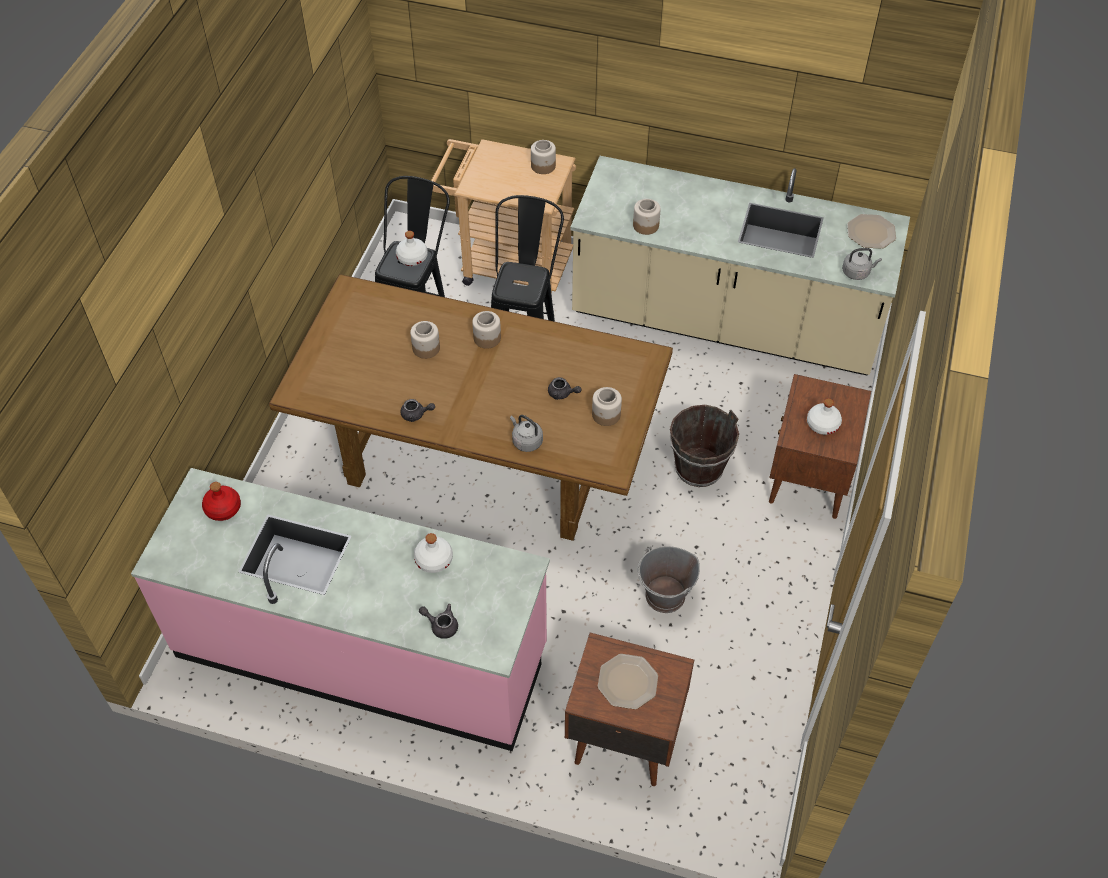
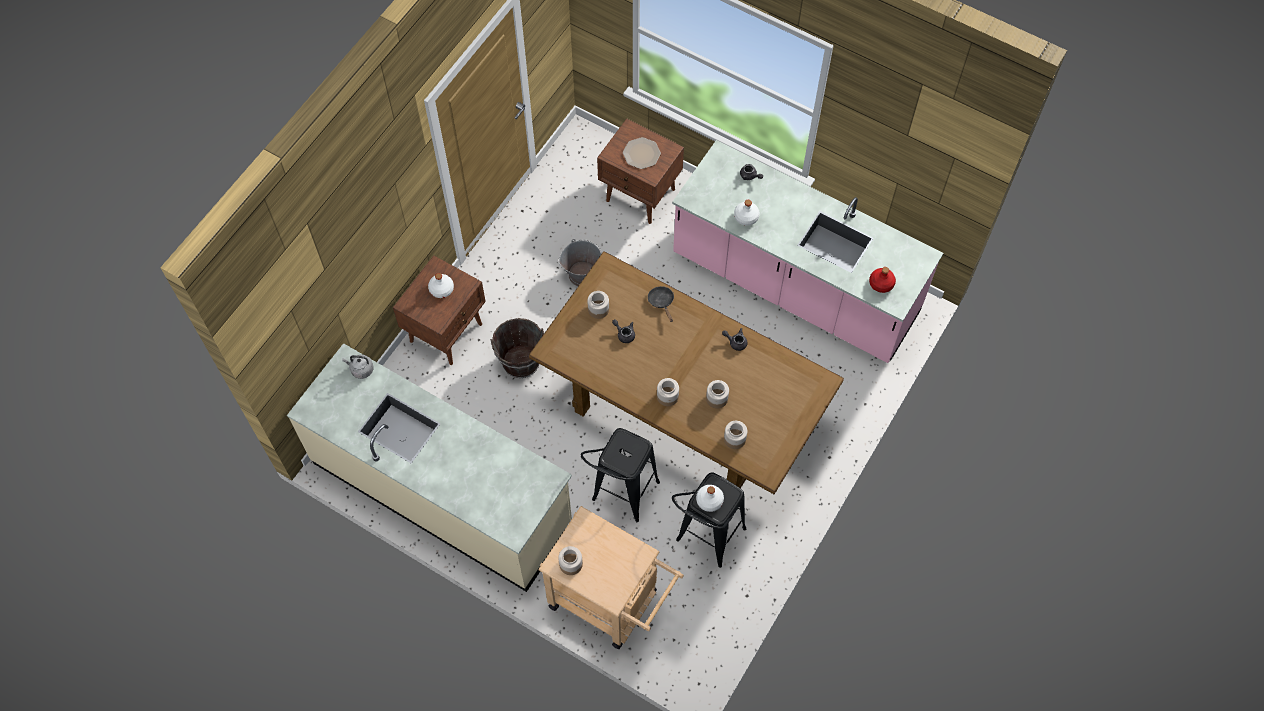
camera: 165 degrees left, 10 degrees up
(526, 441) = (661, 302): grey kettle -> black frying pan
(646, 225) = (508, 459): jar -> jar (734, 439)
(871, 232) = (327, 406): plate -> none

